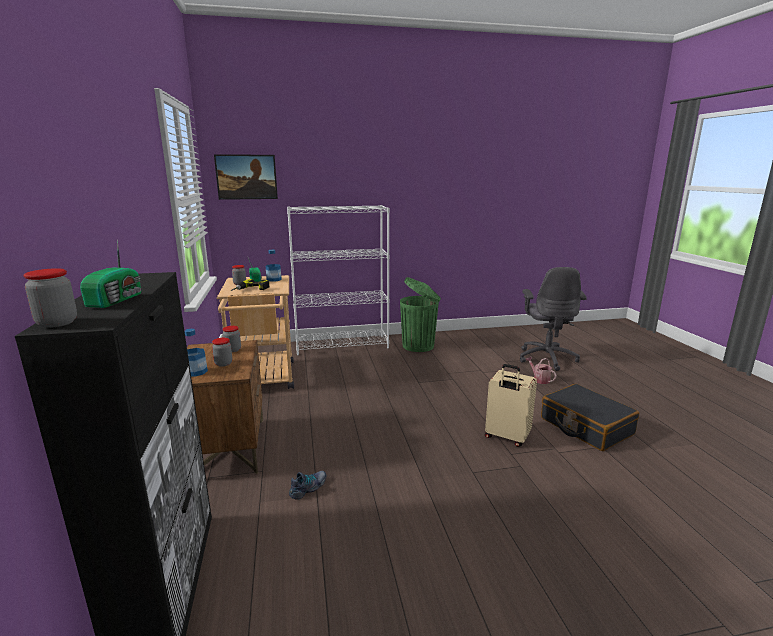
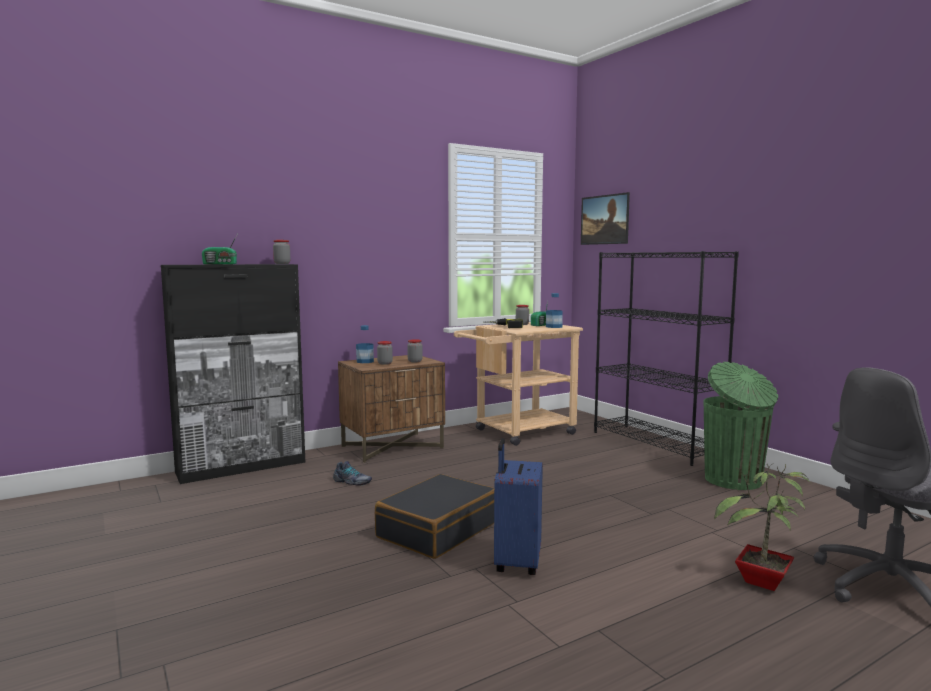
camera: 70 degrees right, 10 degrees down
(57, 323) = (178, 264): jar -> jar (282, 263)
(342, 345) = (656, 444): white bookcase -> black bookcase
(506, 437) = (516, 563): beige suitcase -> blue suitcase
(539, 379) = (762, 583): watering can -> potted plant
(585, 426) = (619, 631): black suitcase -> black suitcase (437, 530)

